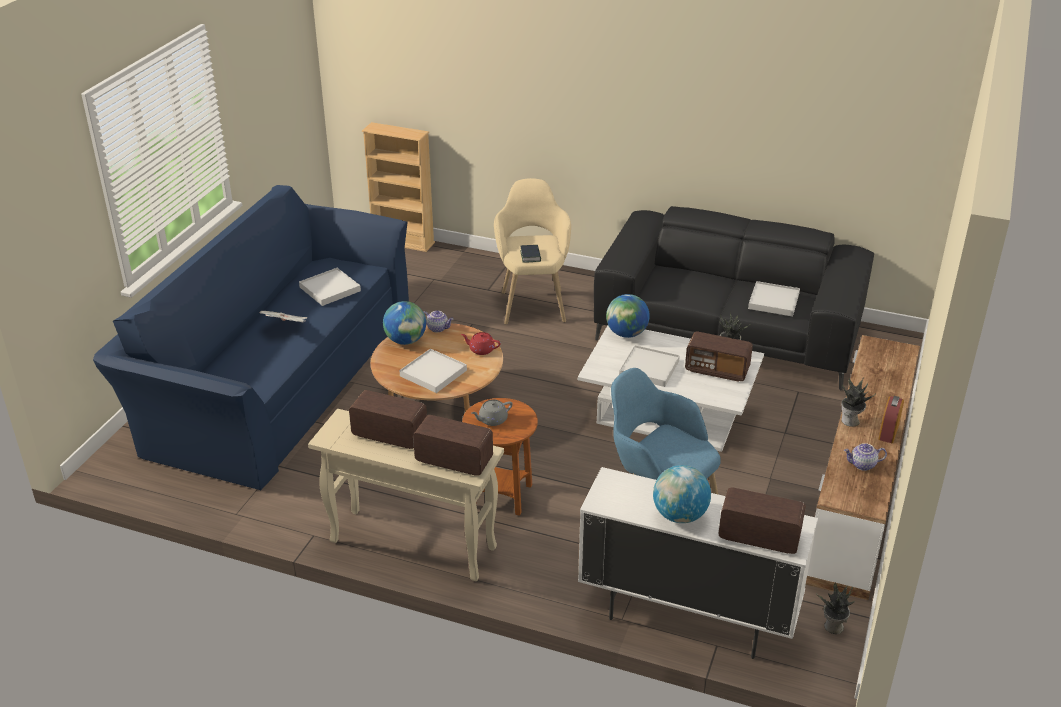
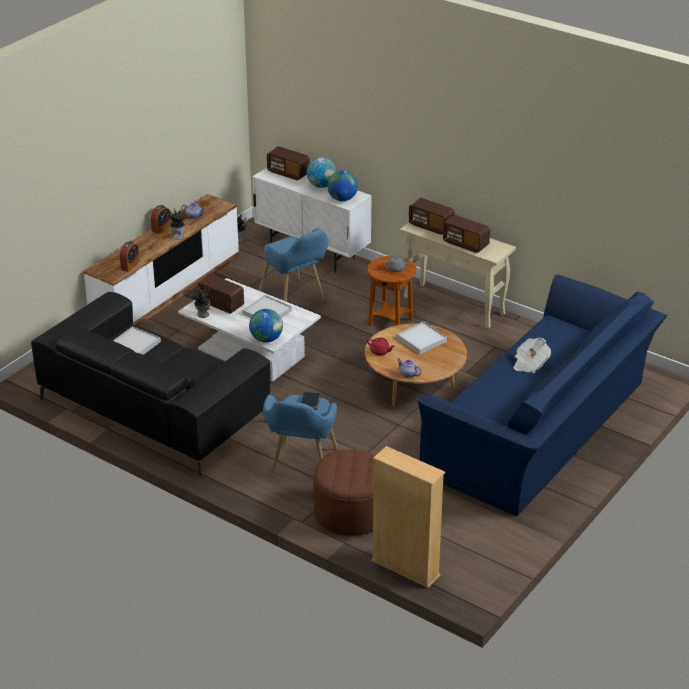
camera: 165 degrees left, 0 degrees up
(330, 289) = (493, 394): white tray -> none
(406, 340) = (436, 368): globe -> globe (342, 199)
(467, 273) = (351, 512): none -> brown ottoman
(532, 301) = (302, 468): beige armchair -> blue armchair
(867, 362) = (130, 265): none -> alarm clock

